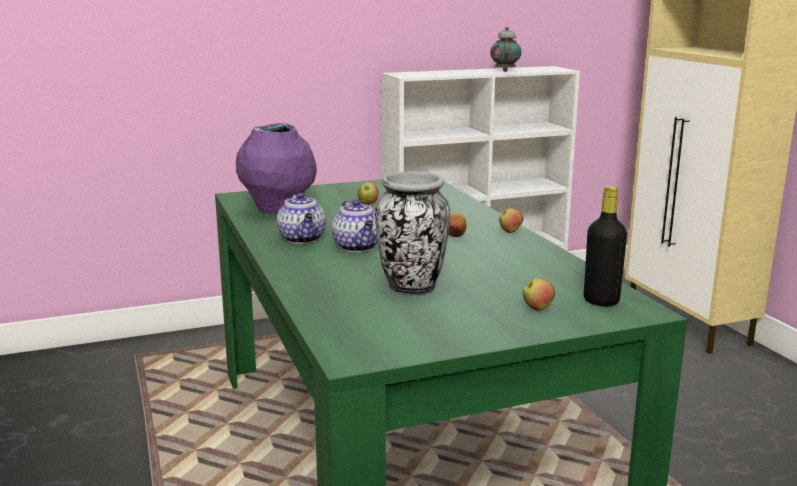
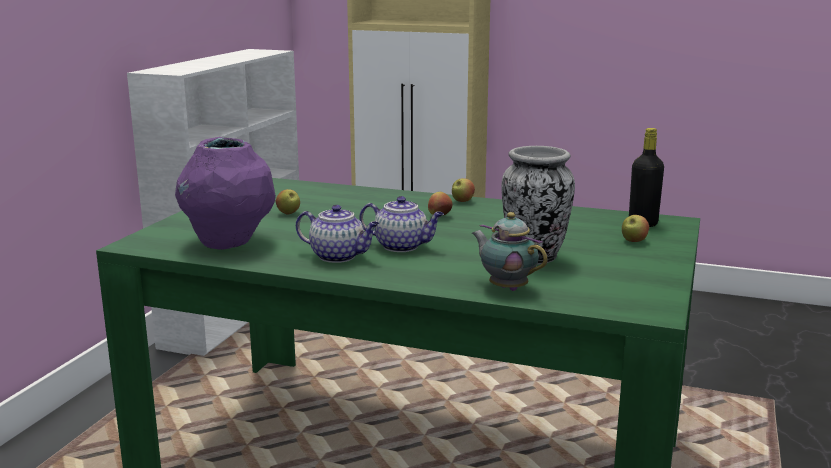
camera: 50 degrees left, 0 degrees up
(505, 71) = (238, 57): teapot -> teapot (506, 288)

